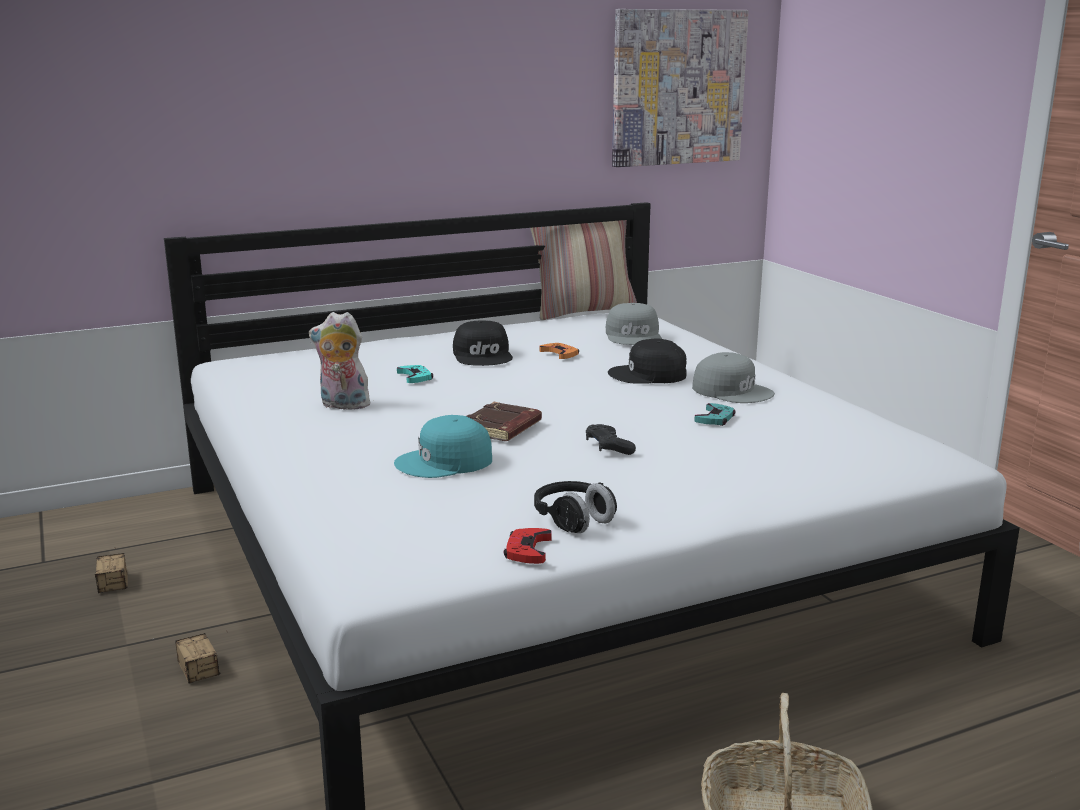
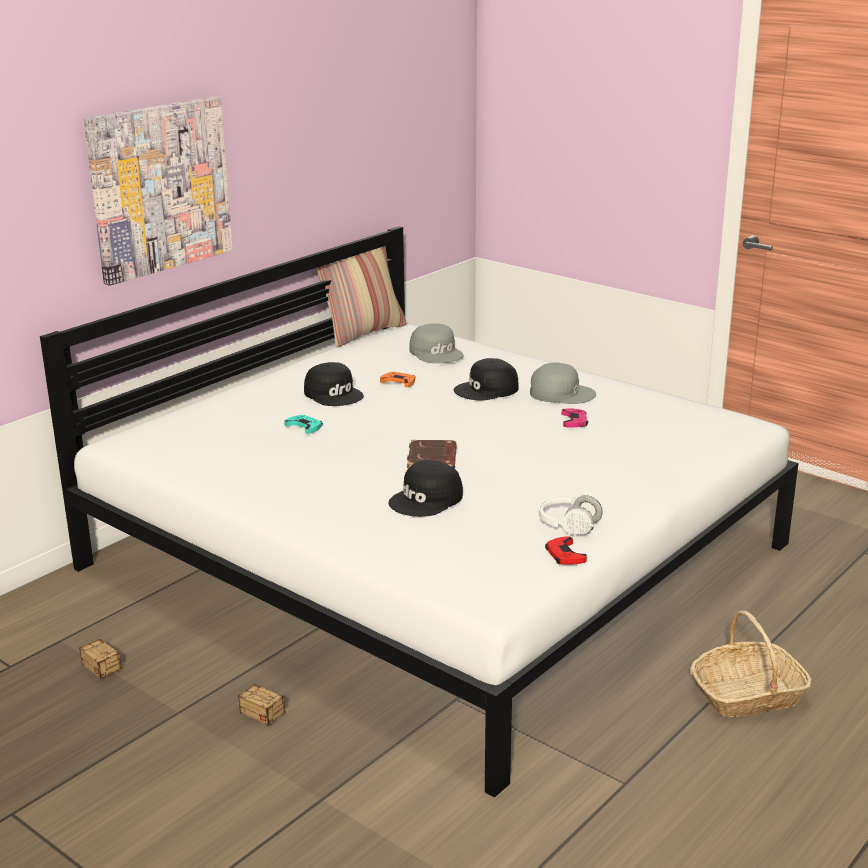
camera: 25 degrees left, 5 degrees up
(342, 405) = (280, 466): plush toy -> none
(445, 462) = (427, 499): turquoise cap -> black cap
(573, 521) = (569, 526): black headphones -> white headphones
(608, 447) = (527, 462): black game controller -> none
(677, 87) = (411, 121): picture -> picture (160, 188)
(715, 419) = (574, 421): turquoise game controller -> pink game controller

